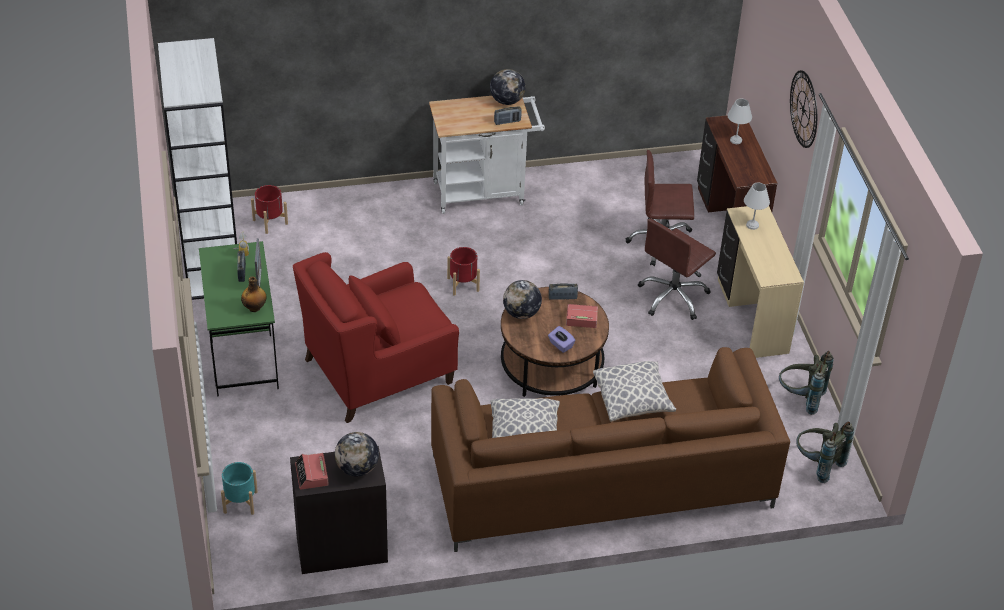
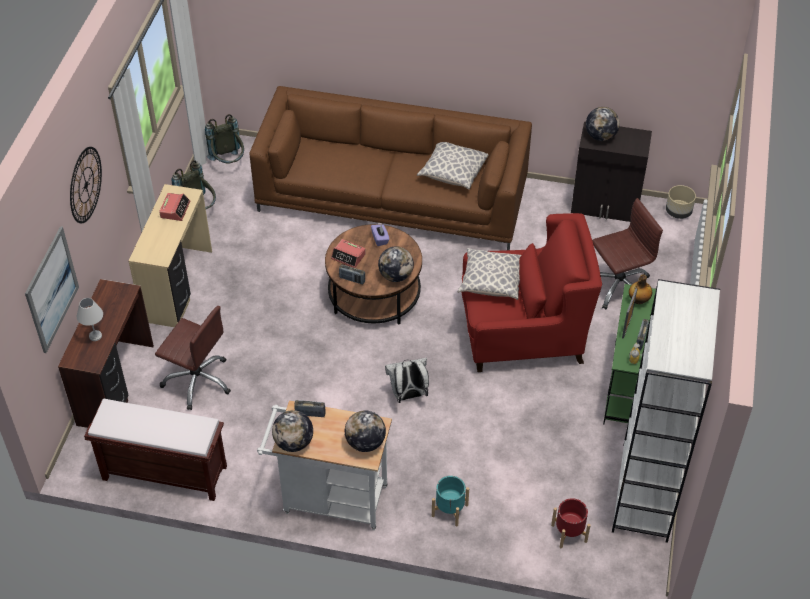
camera: 155 degrees left, 5 degrees up
(240, 502) = (671, 259): turquoise planter -> turquoise planter (449, 510)
(247, 570) = (678, 212): none -> beige planter
(312, 475) = (635, 141): alarm clock -> alarm clock (175, 210)
(449, 114) = (365, 443): none -> globe
(463, 284) = (408, 395): red planter -> white backpack
(632, 173) = (163, 473): none -> brown bench
(633, 401) = (355, 175): pillow -> pillow (491, 282)
(673, 297) = (229, 323): brown office chair -> brown office chair (618, 286)
(752, 225) = (160, 244): white table lamp -> none
(766, 74) = (52, 289): none -> picture

